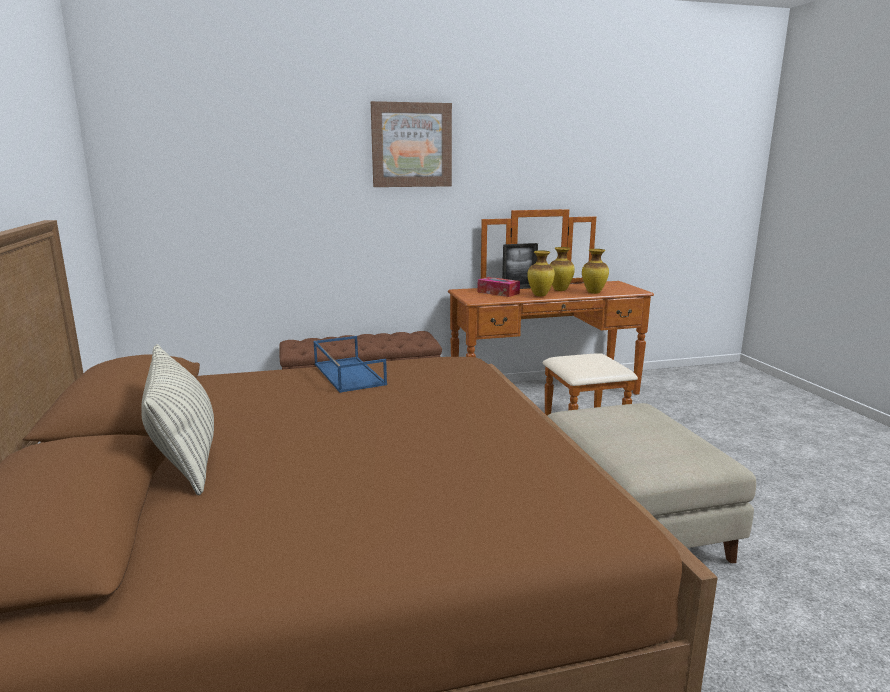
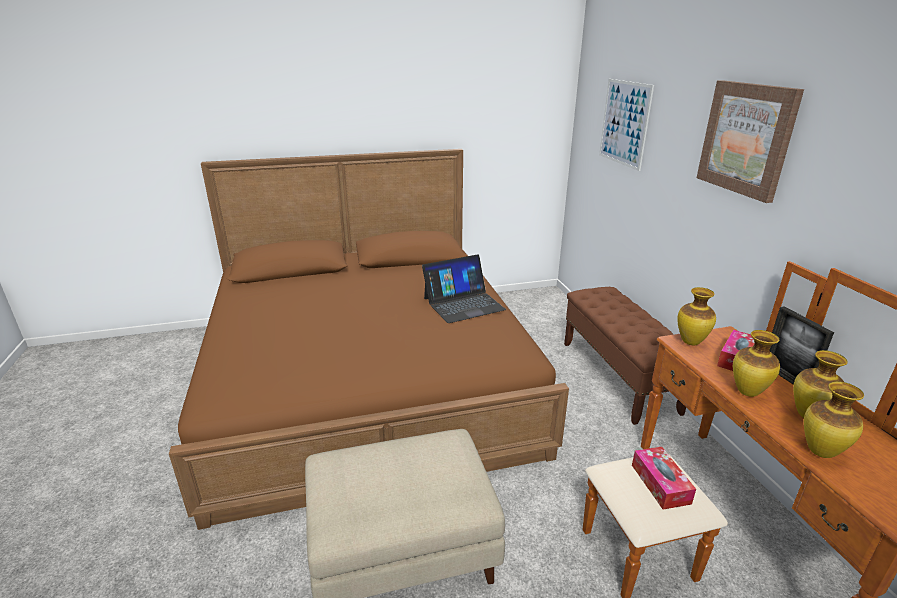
camera: 90 degrees right, 10 degrees up
(184, 455) = (342, 276): pillow -> none
(229, 158) = (624, 123): none -> picture
(347, 374) = (463, 304): blue tray -> laptop
(475, 298) = (691, 342): none -> vase
(586, 359) = (660, 484): none -> tissue box

